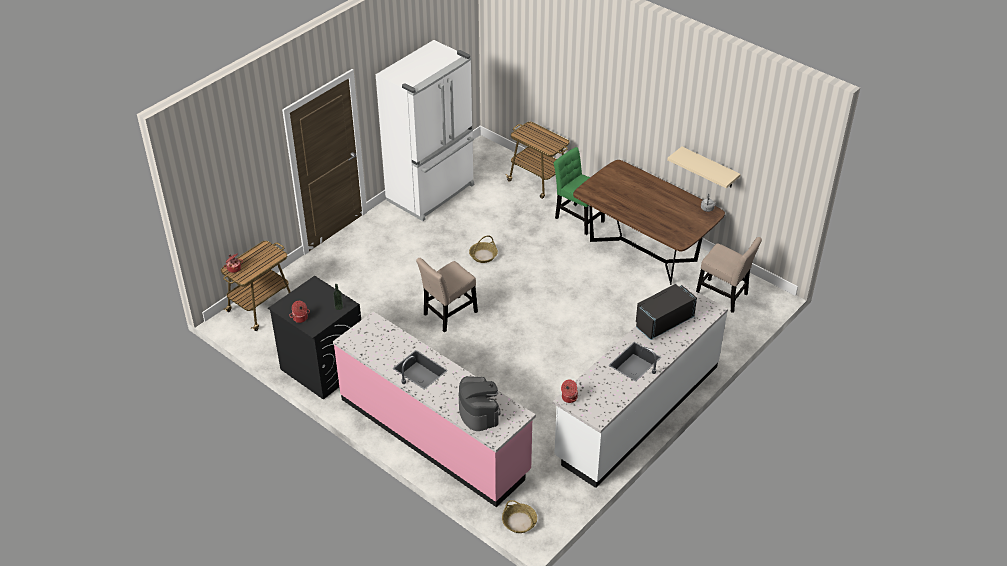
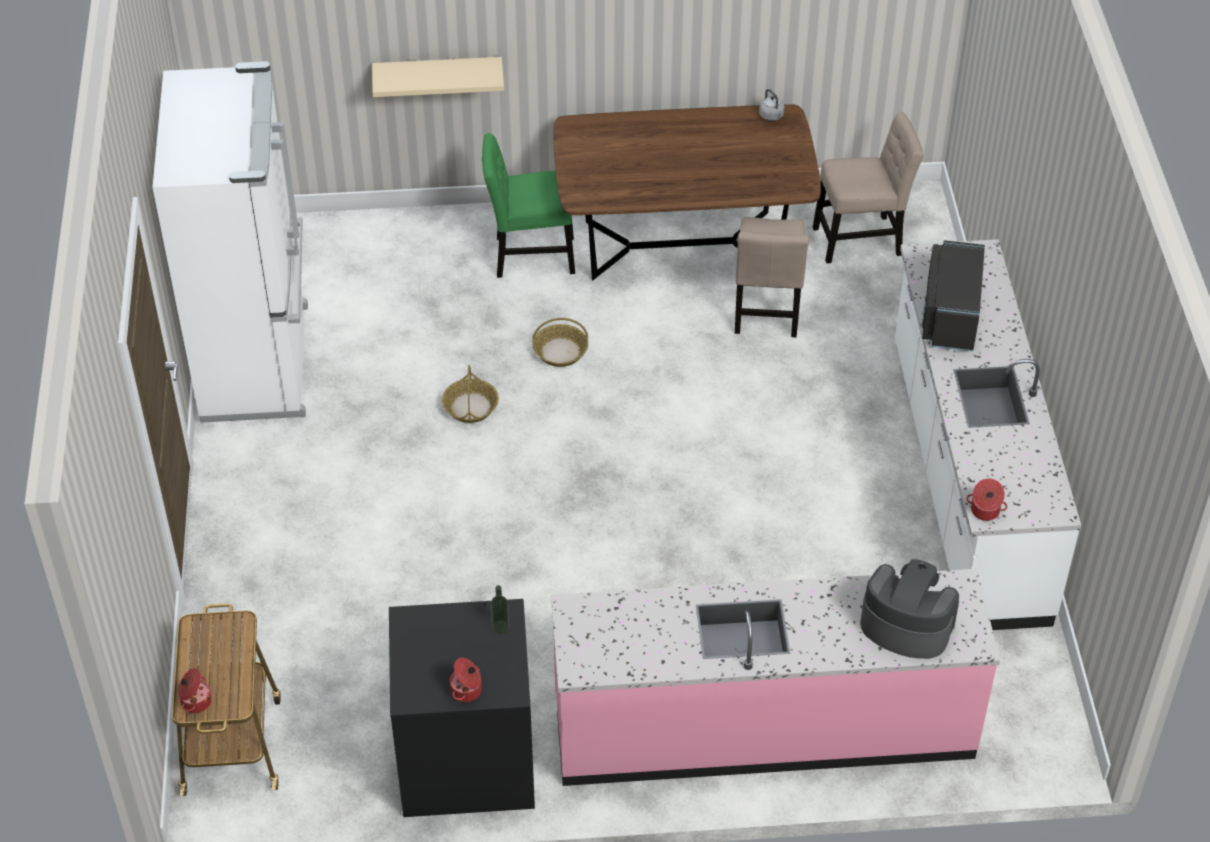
camera: 45 degrees left, 5 degrees up
(448, 315) = (541, 534): beige chair -> beige chair (766, 311)
(519, 522) = (1028, 753): basket -> basket (560, 352)
(538, 181) = (397, 236): cart -> none
(709, 168) = (751, 46): beige shelf -> beige shelf (438, 74)

